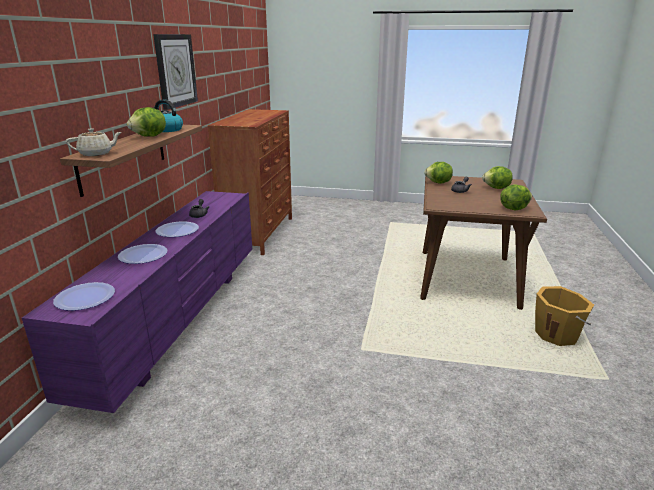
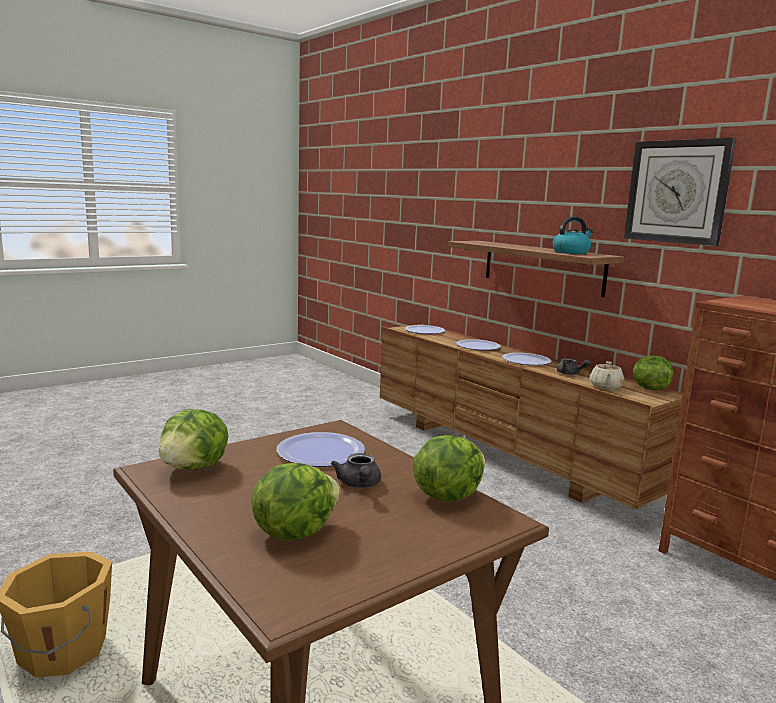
camera: 130 degrees right, 10 degrees down
(96, 154) = (478, 242): beige teapot -> beige teapot (605, 387)
(150, 136) = (536, 248): lettuce -> lettuce (649, 388)
(178, 321) = (502, 455): purple cabinet -> brown cabinet
(457, 201) = (321, 452): none -> plate

